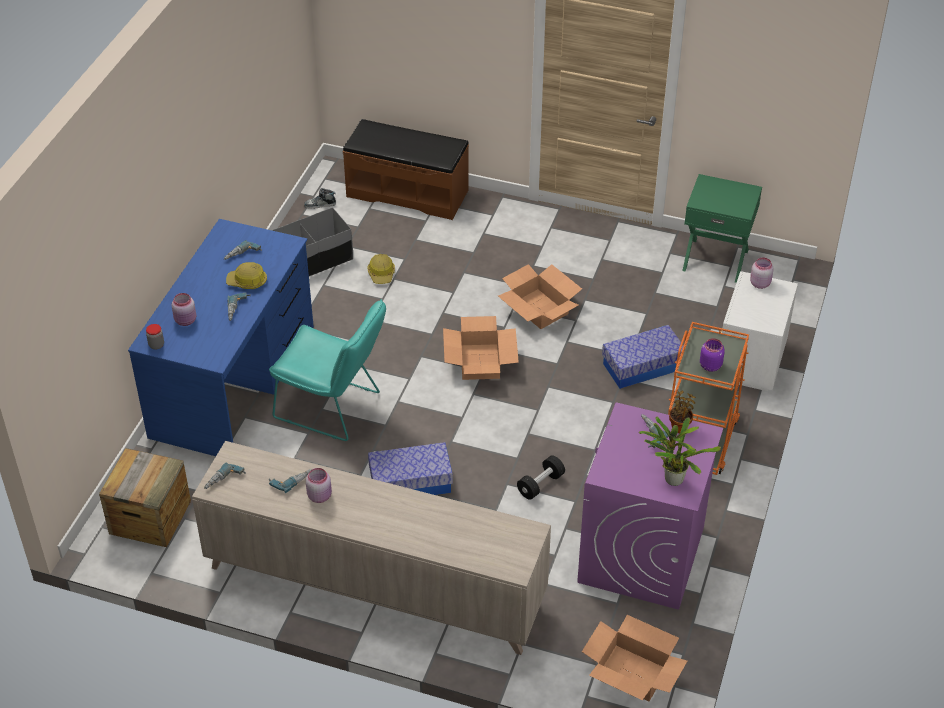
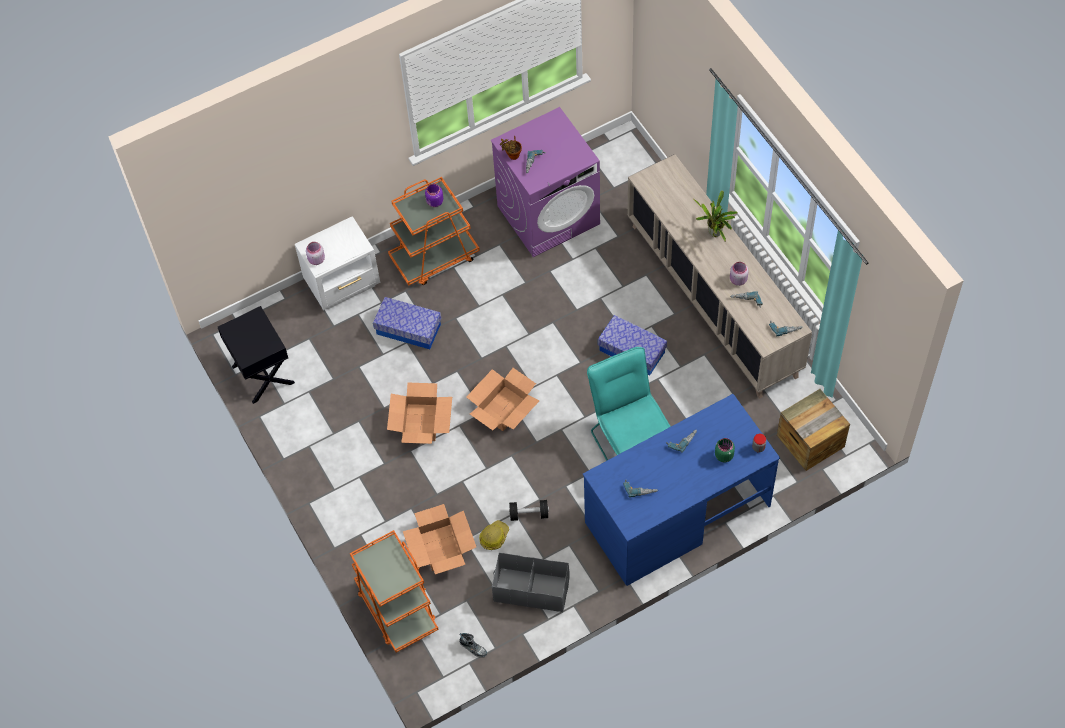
camera: 135 degrees left, 15 degrees up
(186, 321) = (724, 455): pink jar -> green jar
(247, 282) = (656, 461): hard hat -> none
(407, 193) = (397, 608): brown bench -> orange cart
(540, 484) = (558, 295): black dumbbell -> black dumbbell (529, 514)
(632, 672) = (623, 160): cardboard box -> cardboard box (441, 548)
(672, 478) = (551, 131): potted plant -> potted plant (714, 234)
(715, 259) = (262, 375): green nightstand -> black nightstand

